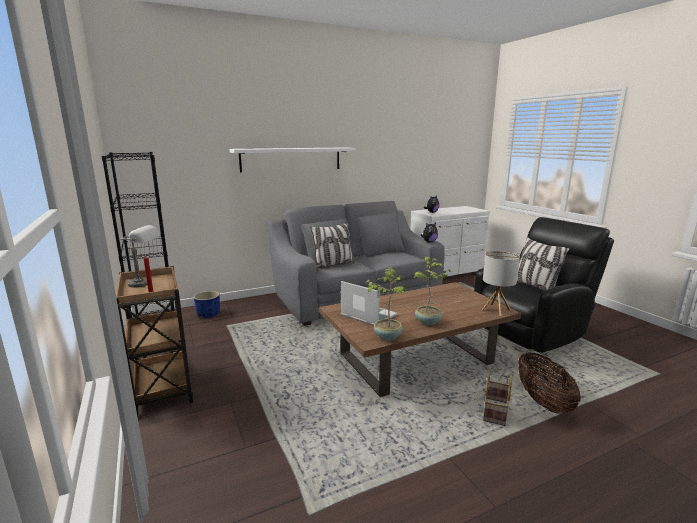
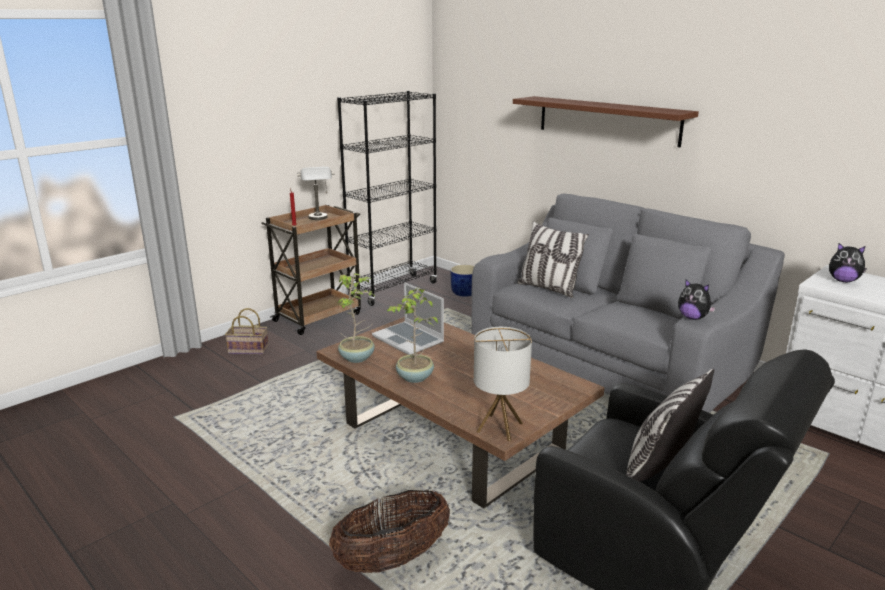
camera: 70 degrees right, 5 degrees up
(291, 159) = (607, 120): white shelf -> brown shelf
(367, 315) = (409, 339): laptop -> laptop turned 120 degrees clockwise
(496, 413) = (346, 512): basket -> basket (247, 350)

